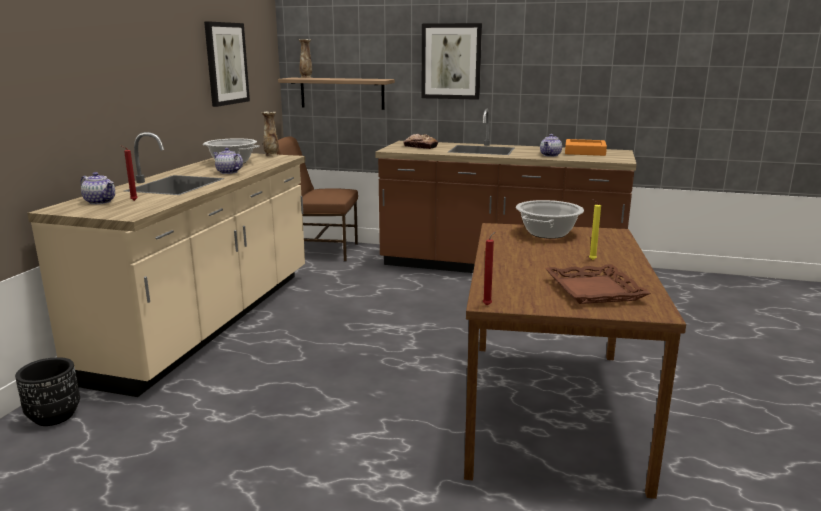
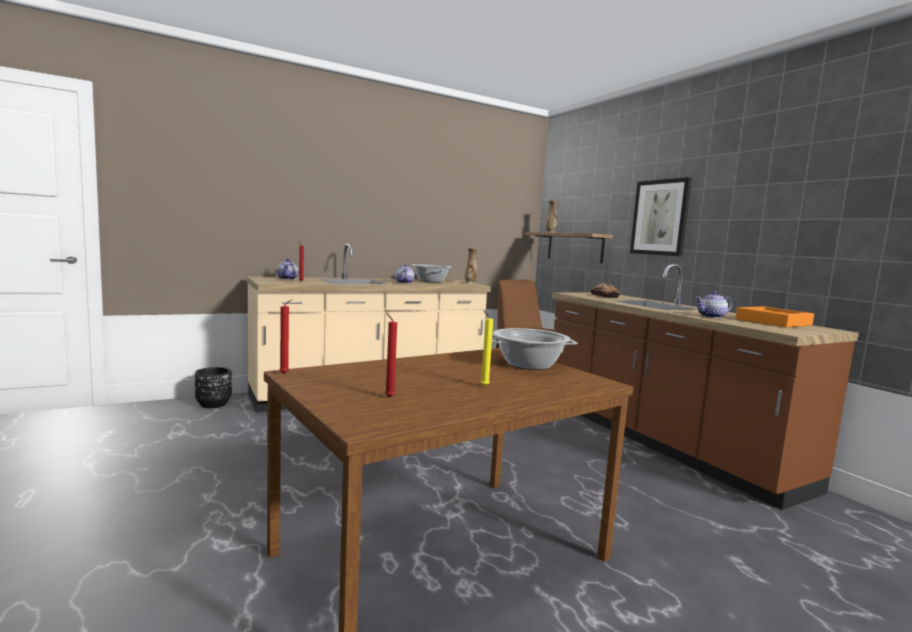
camera: 45 degrees right, 10 degrees down
(226, 63) = (468, 213): picture -> none
(593, 290) = (388, 397): brown tray -> red candle

